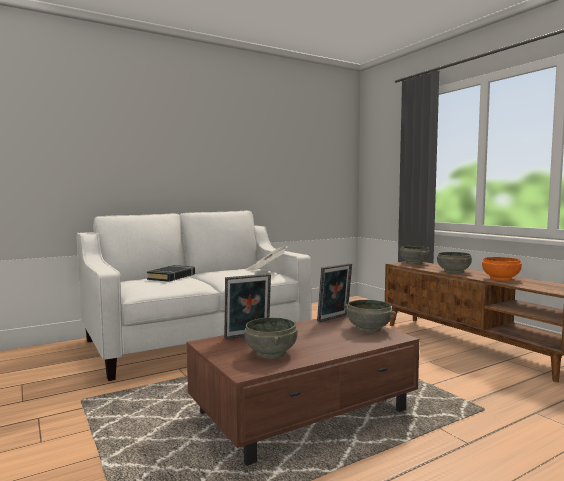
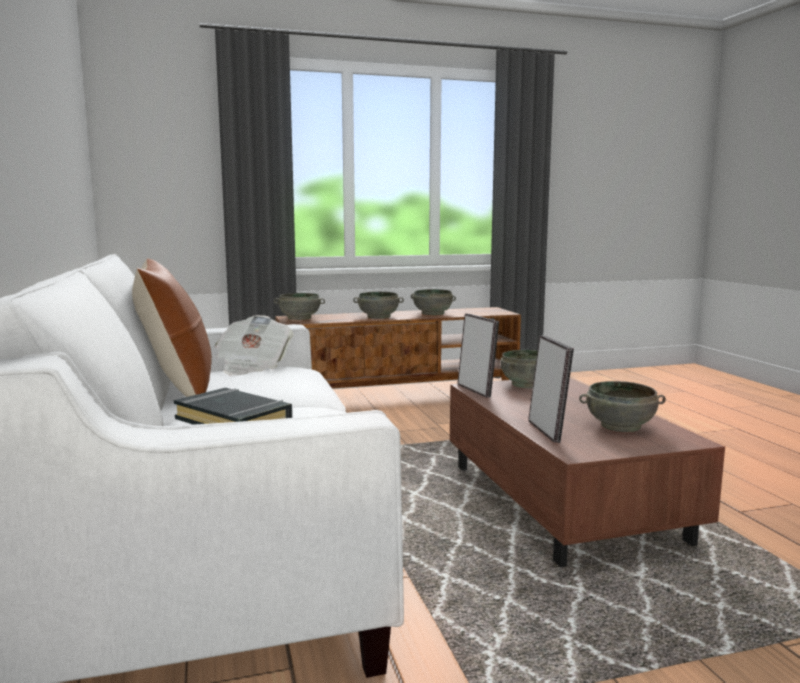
camera: 75 degrees left, 5 degrees up
(229, 269) = (177, 387): none -> brown pillow
(501, 278) = (433, 313): orange bowl -> grey bowl

